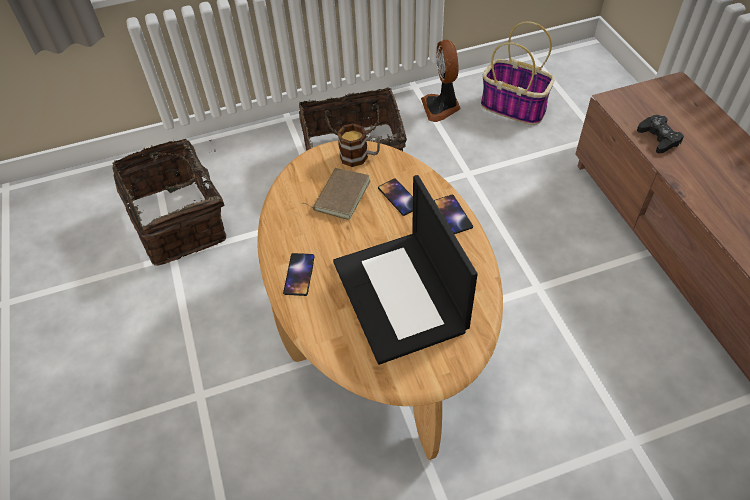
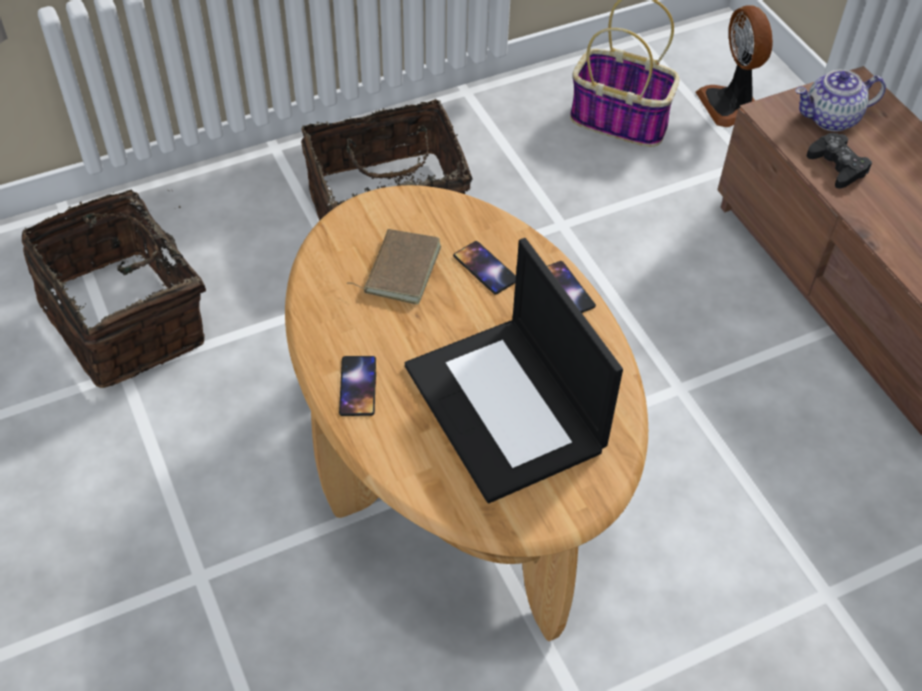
camera: 10 degrees left, 0 degrees up
(360, 157) = (420, 211): mug -> none
(441, 107) = (511, 123): fan -> fan (729, 104)
(656, 106) = (831, 119): none -> teapot

